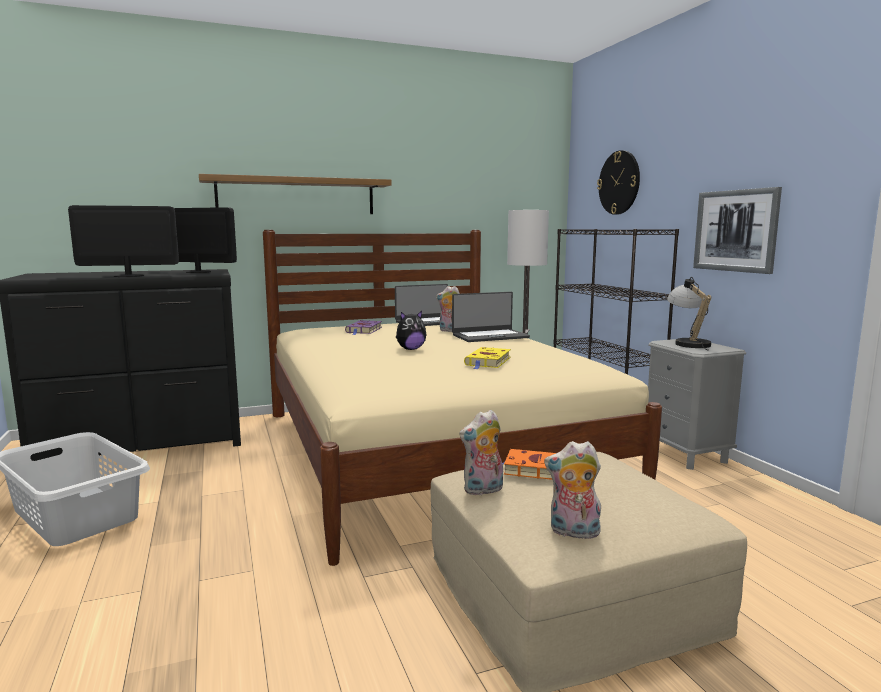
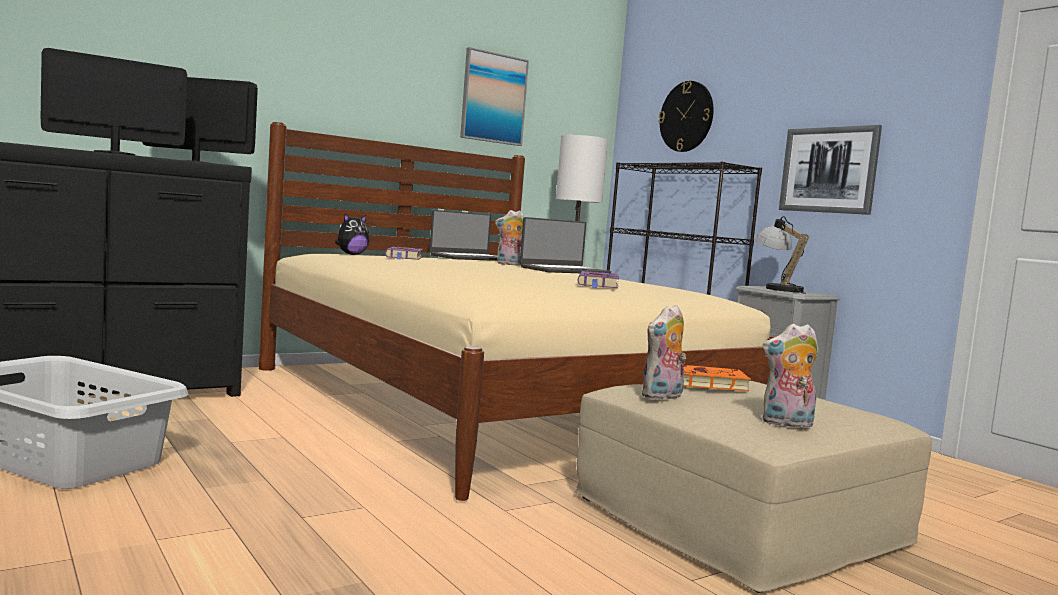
camera: 15 degrees left, 5 degrees down
(297, 196) = (314, 86): shelf -> none
(410, 349) = (492, 272): plush toy -> plush toy (351, 254)
(450, 184) = (493, 98): none -> picture
(488, 362) = (598, 284): yellow book -> purple book

